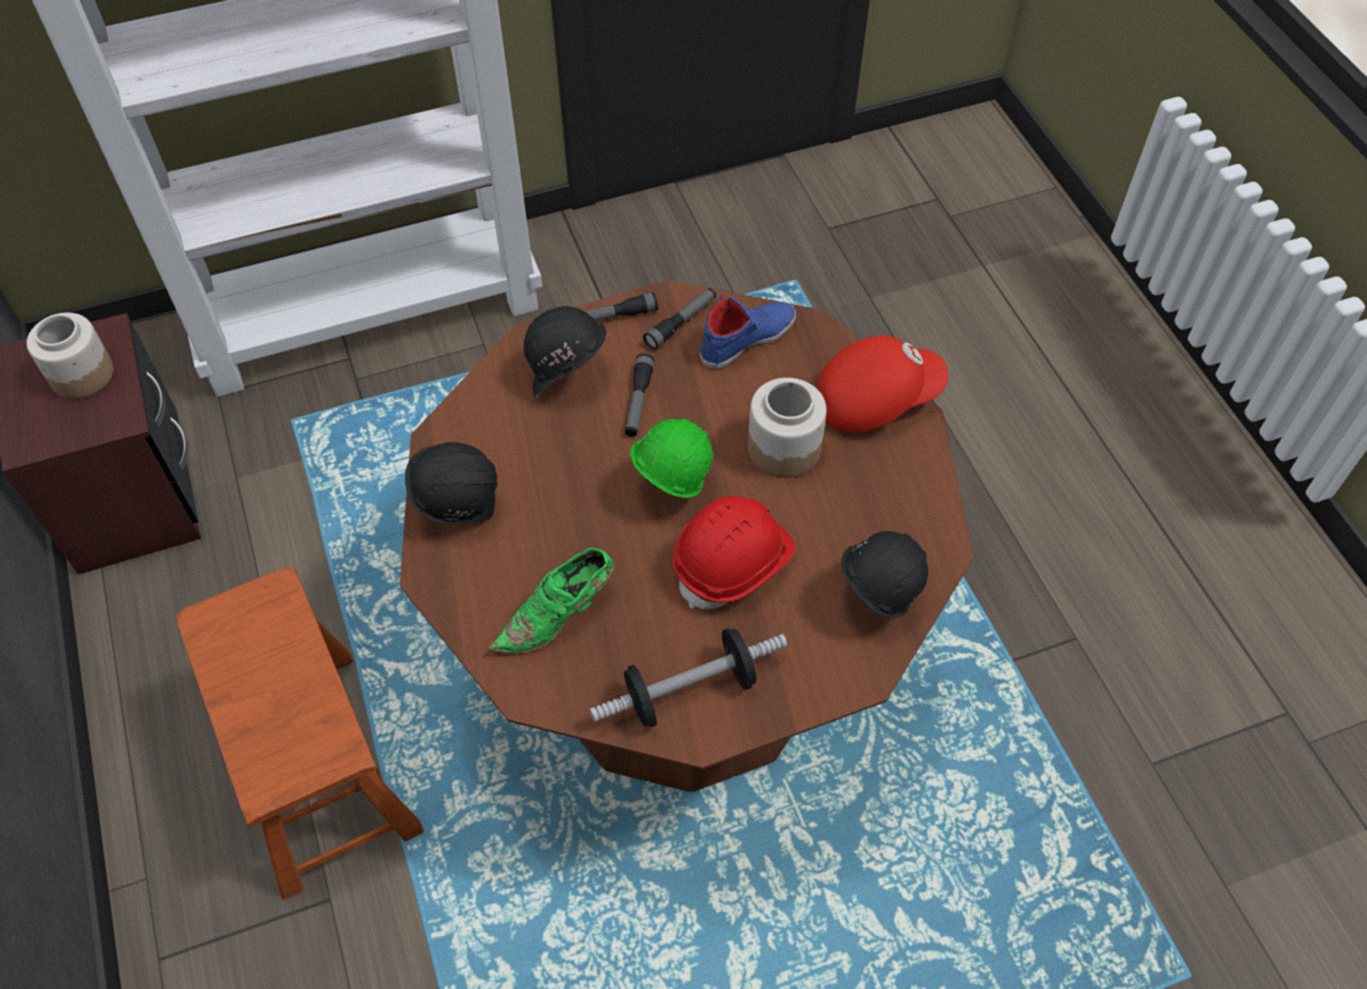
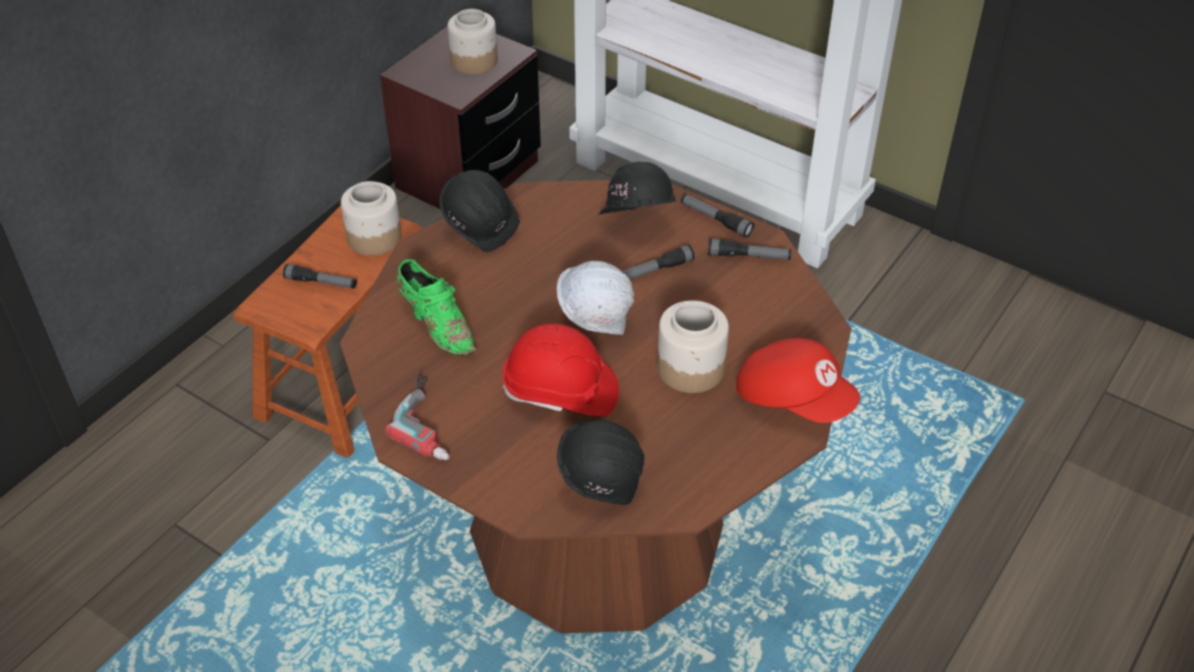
camera: 55 degrees right, 10 degrees down
(264, 620) = (373, 238): none -> jar
(284, 707) = (321, 282): none -> flashlight
(559, 616) = (437, 325): green shoe -> green shoe turned 150 degrees counterclockwise
(669, 486) = (596, 324): green hard hat -> white hard hat
(689, 691) = (433, 421): dumbbell -> power drill
(746, 338) = (773, 297): blue shoe -> none

